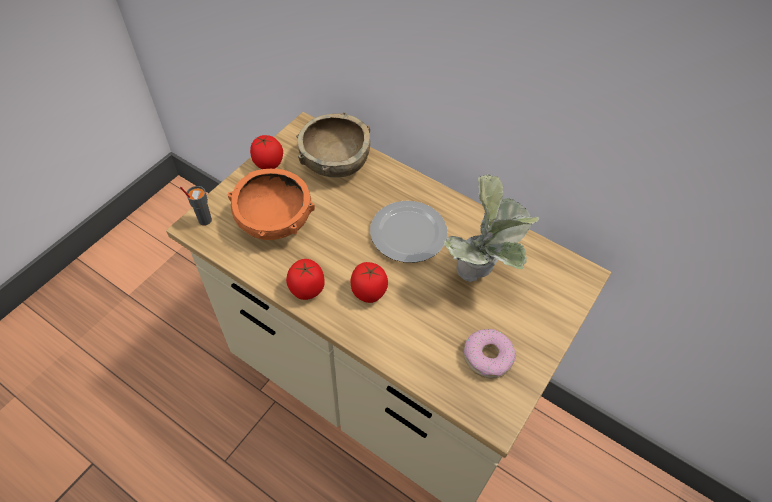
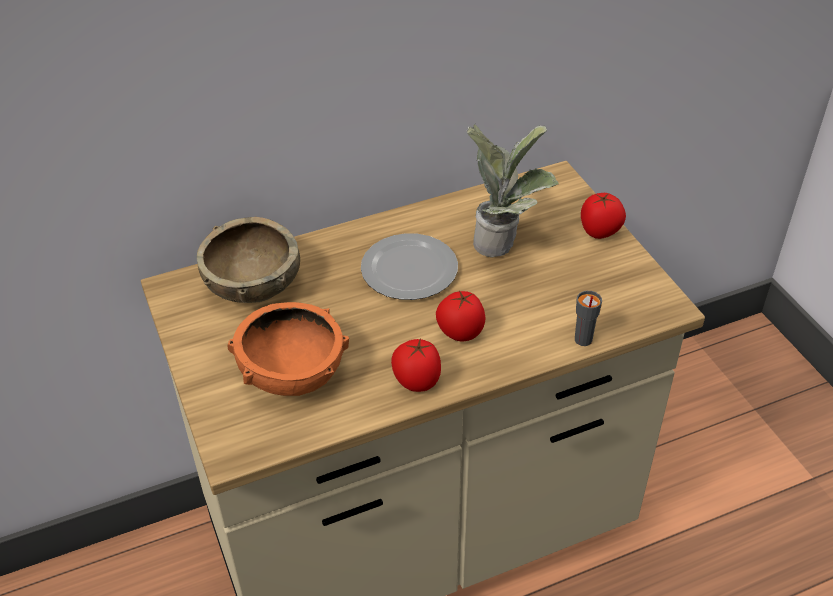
camera: 55 degrees left, 10 degrees down
(204, 220) = (232, 438): grey cup -> grey cup (583, 340)
(268, 165) = (199, 344): tomato -> tomato (600, 232)
(487, 357) = (600, 281): donut -> none

